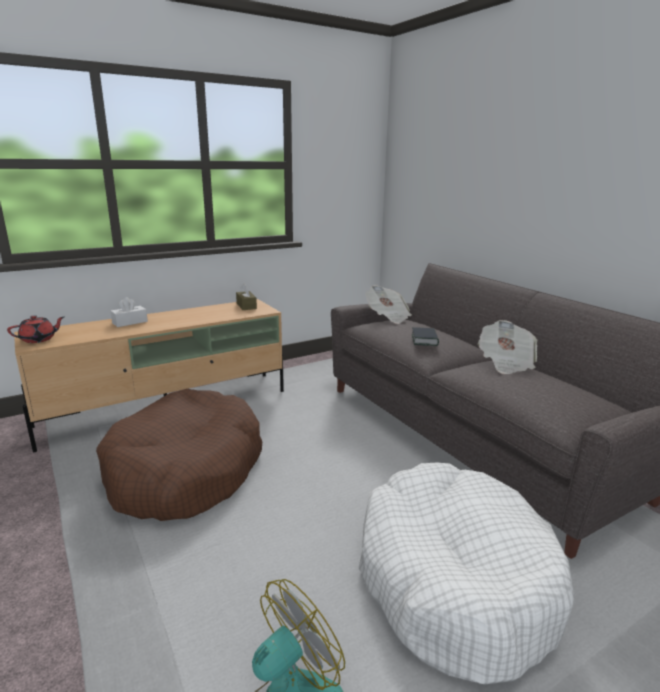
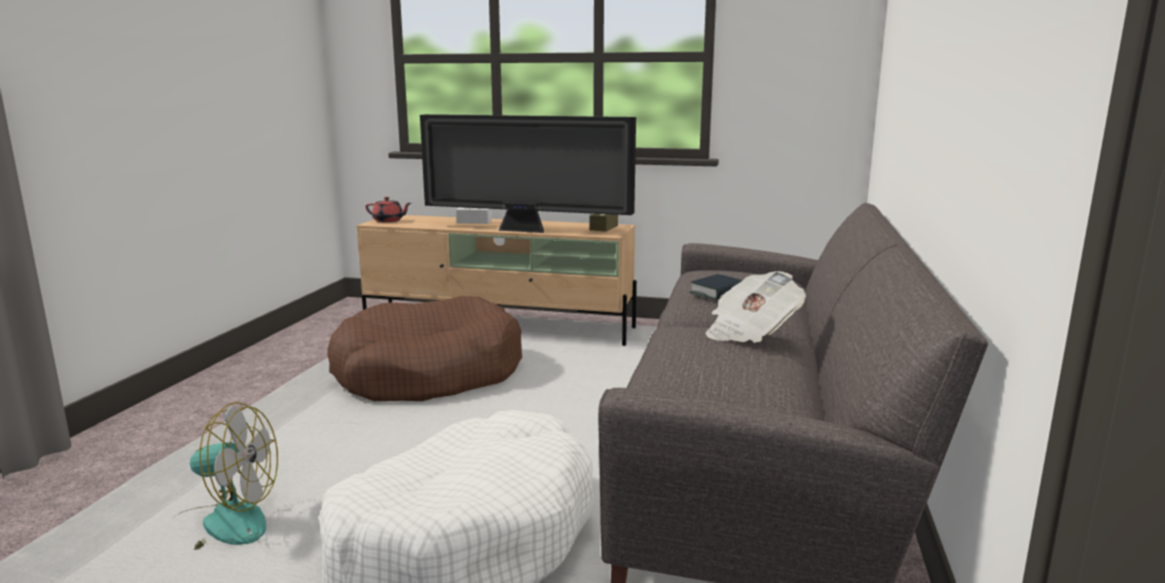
camera: 45 degrees right, 5 degrees down
(198, 321) = (526, 230): none -> television
(387, 316) = (746, 266): newspaper -> none

